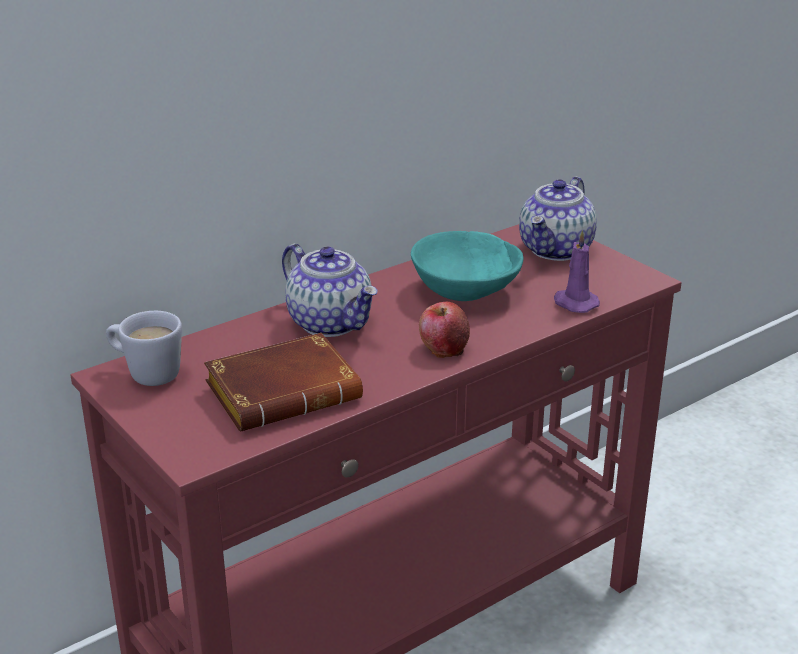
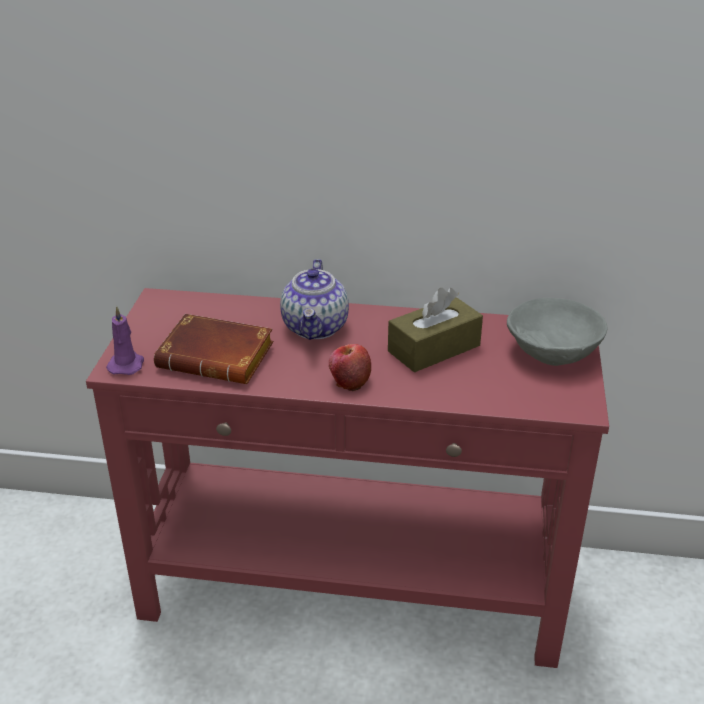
camera: 45 degrees right, 5 degrees up
(146, 373) = (175, 307): white mug -> none
(464, 290) = (434, 348): turquoise bowl -> brown tissue box
(556, 250) = (554, 352): teapot -> grey bowl
(574, 303) = (492, 398): purple candle -> purple candle (126, 364)

